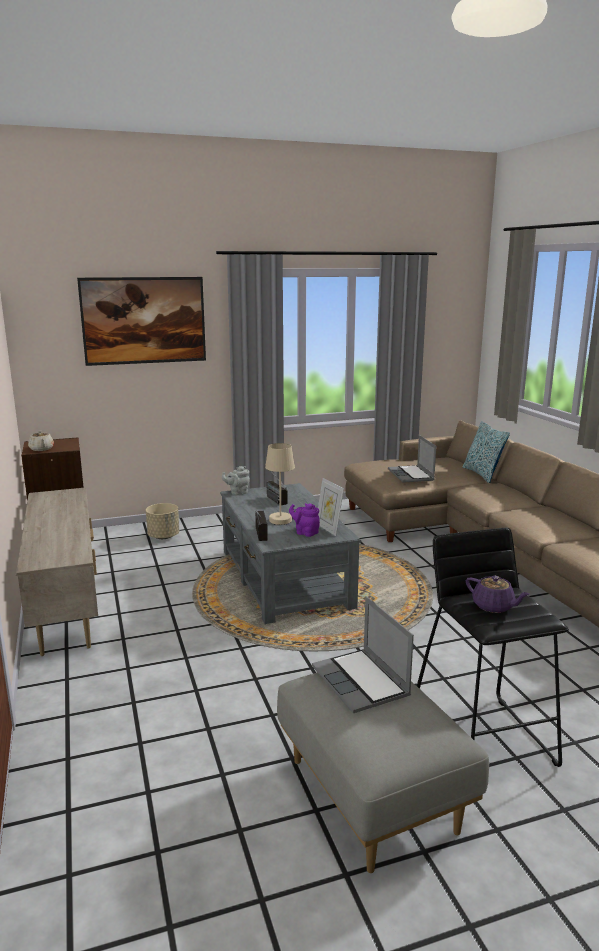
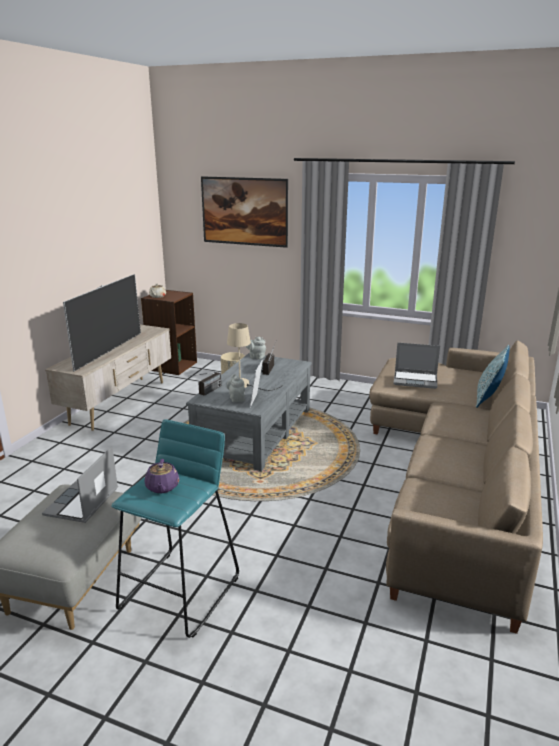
camera: 40 degrees right, 5 degrees up
(63, 528) = (109, 351): none -> television
(305, 532) = (236, 398): purple teapot -> grey teapot
(411, 475) = (415, 380): laptop -> laptop turned 105 degrees counterclockwise
(482, 739) = (181, 592): black stool -> turquoise stool

